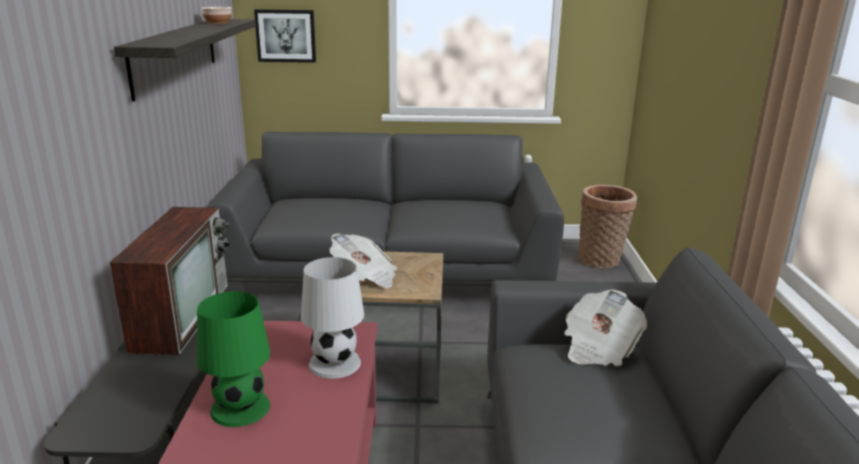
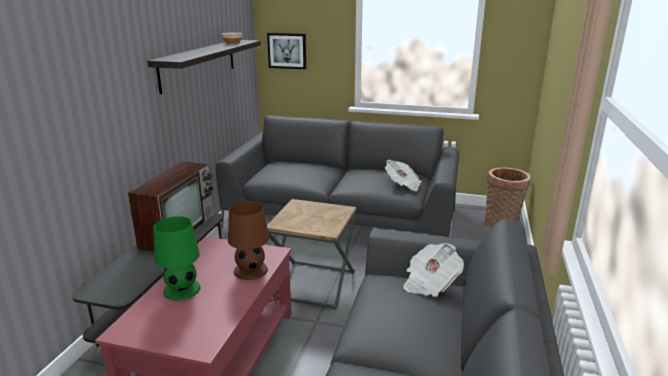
camera: 15 degrees right, 0 degrees up
(334, 363) = (250, 270): white table lamp -> brown table lamp
(365, 277) = (294, 217): newspaper -> newspaper (403, 185)

